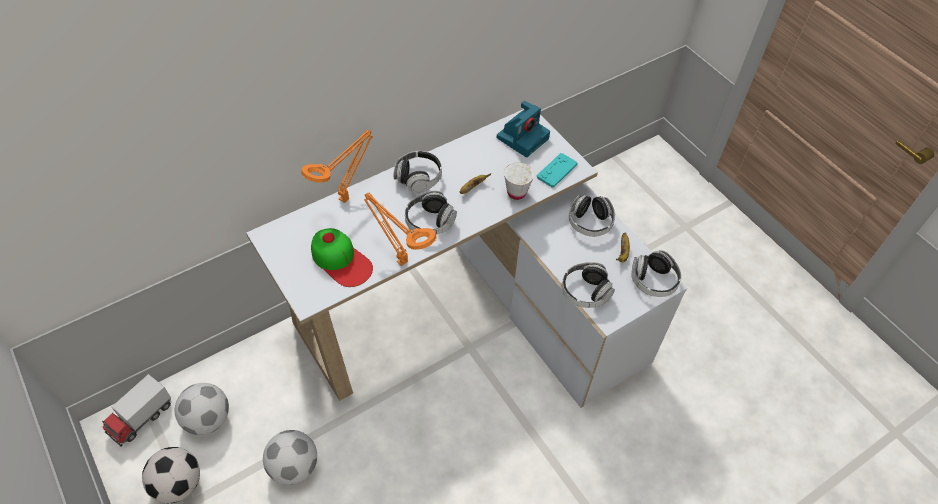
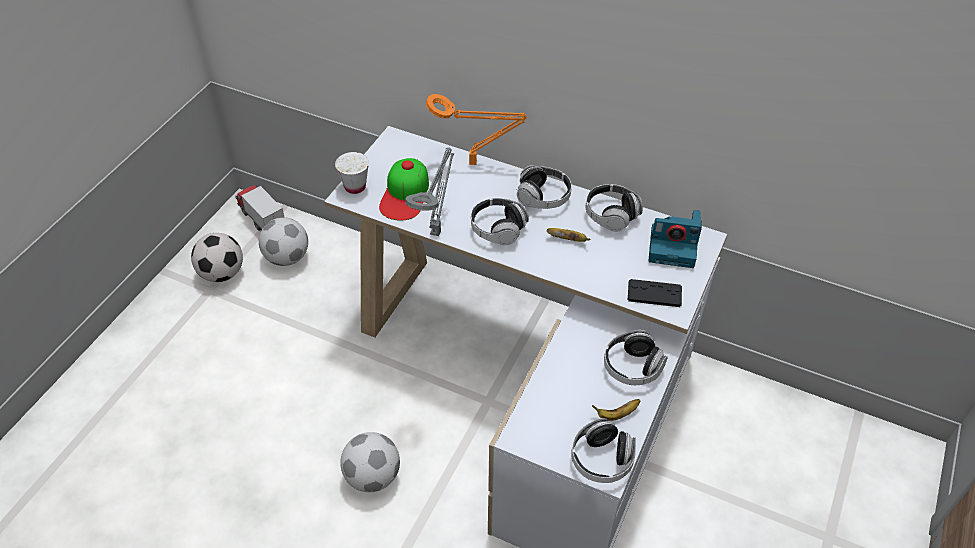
camera: 60 degrees right, 5 degrees down
(141, 418) = (262, 219): toy truck -> toy truck turned 45 degrees clockwise
(294, 466) = (279, 336): football -> football (372, 476)
(400, 260) = (436, 231): orange table lamp -> grey table lamp
(516, 192) = (593, 275): white cup -> white cup (355, 187)
(556, 171) = (654, 294): turquoise game controller -> black game controller
(585, 292) = (535, 402): headphones -> headphones (611, 215)

